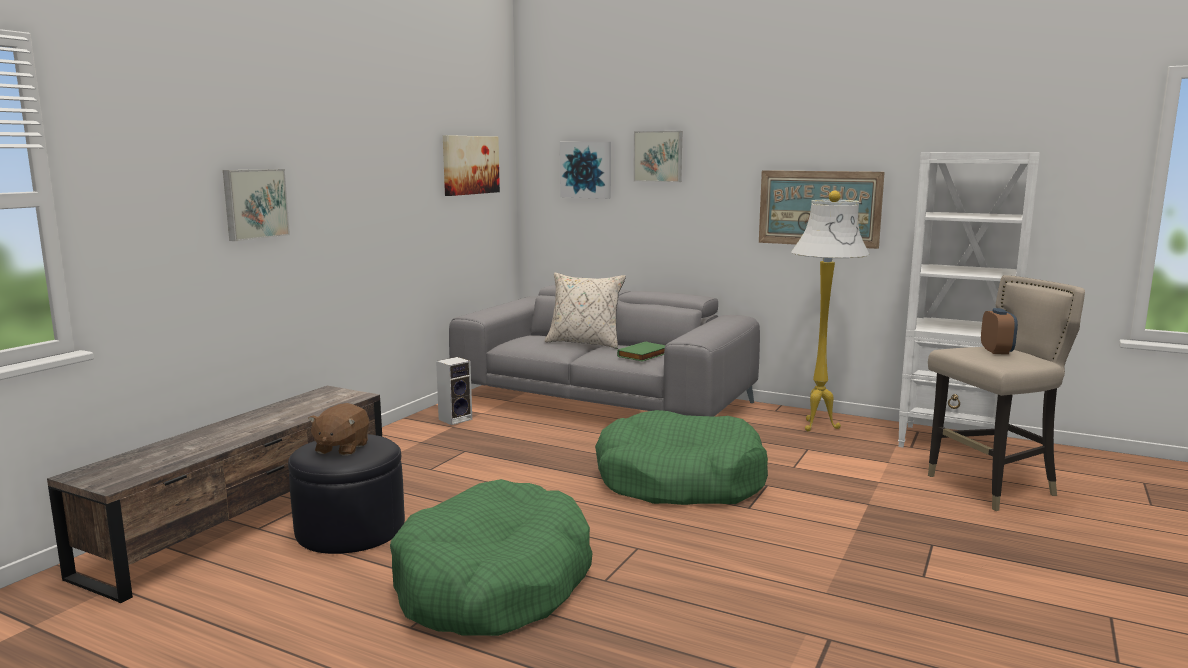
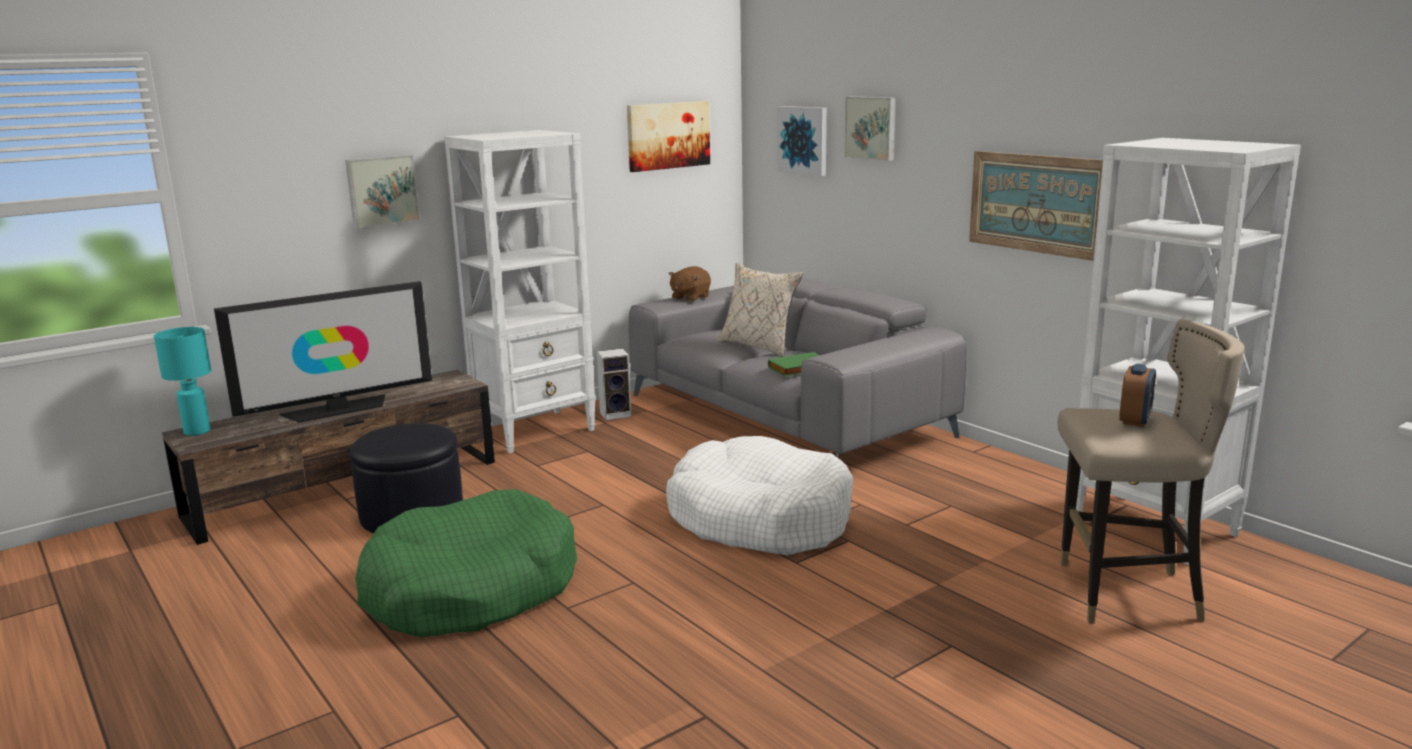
camera: 25 degrees right, 5 degrees up
(97, 472) = (197, 432): none -> turquoise table lamp
(246, 431) = (337, 409): none -> television
(341, 448) = (398, 437): brown plush toy -> brown plush toy (690, 297)
(394, 441) = (536, 431): none -> white bookcase
(679, 480) = (760, 518): green dog bed -> white dog bed
(819, 427) = (1002, 480): white floor lamp -> none

